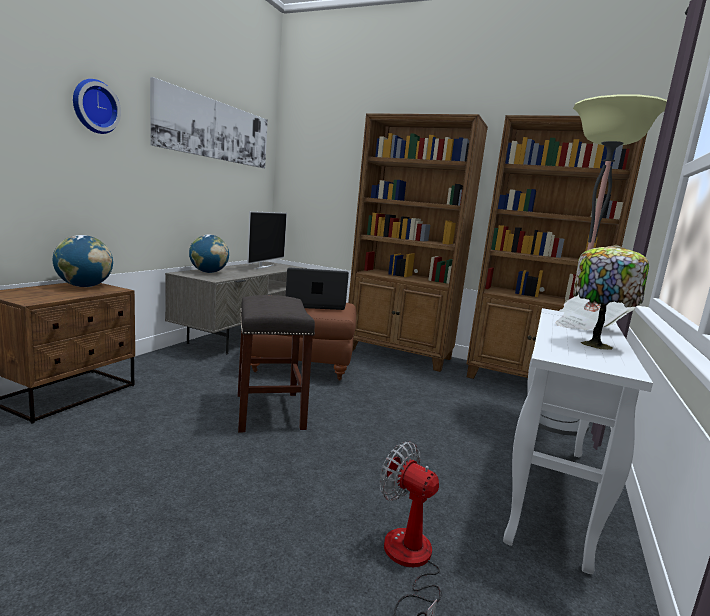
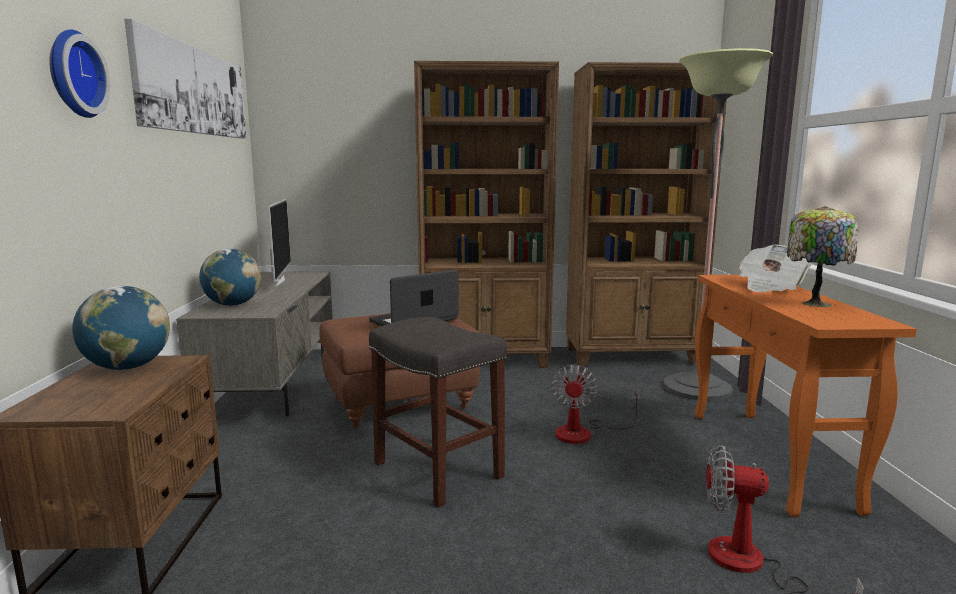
camera: 25 degrees left, 0 degrees up
(406, 421) = (584, 433): none -> fan
(549, 493) = (769, 459): white console table -> orange console table

